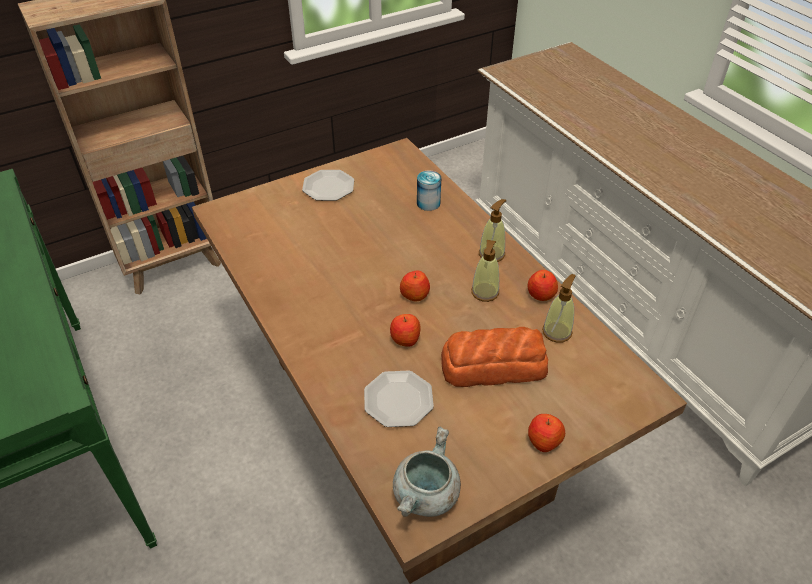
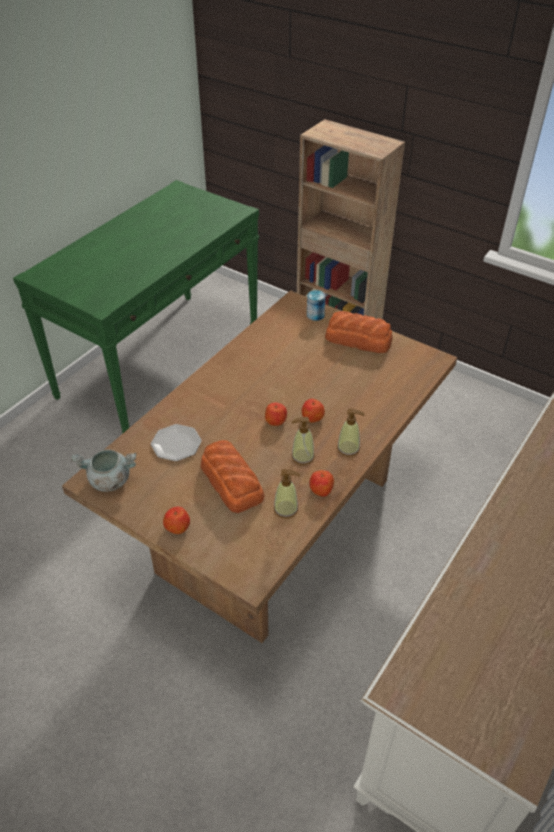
camera: 65 degrees right, 0 degrees up
(329, 187) = (359, 339): plate -> bread
(405, 338) = (231, 430): apple -> apple (312, 417)
(428, 203) = (382, 395): can -> can (315, 315)

